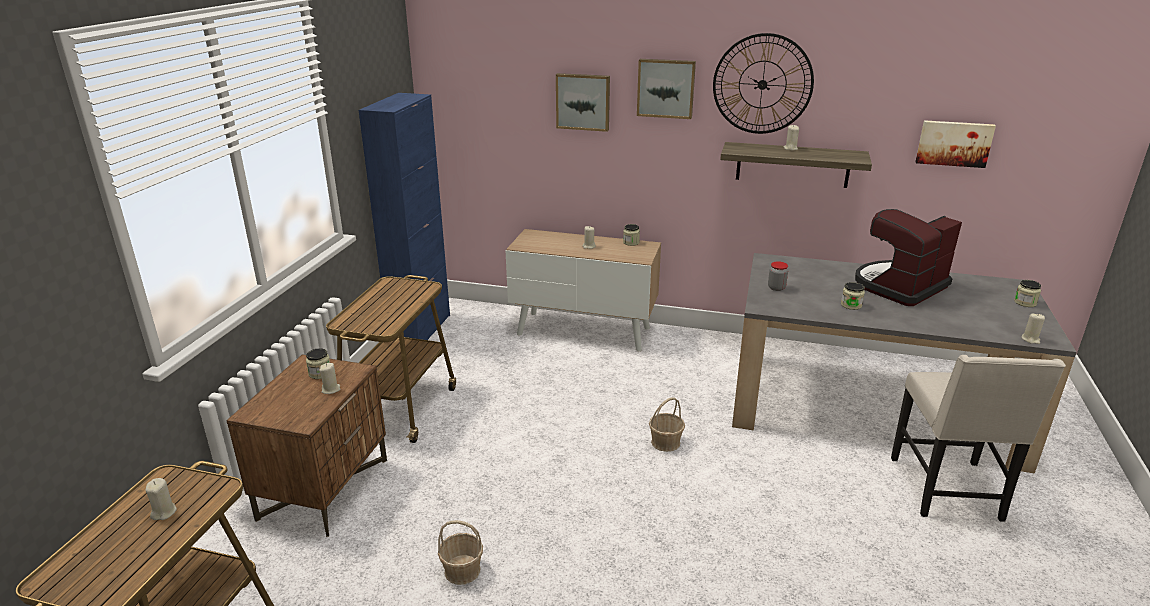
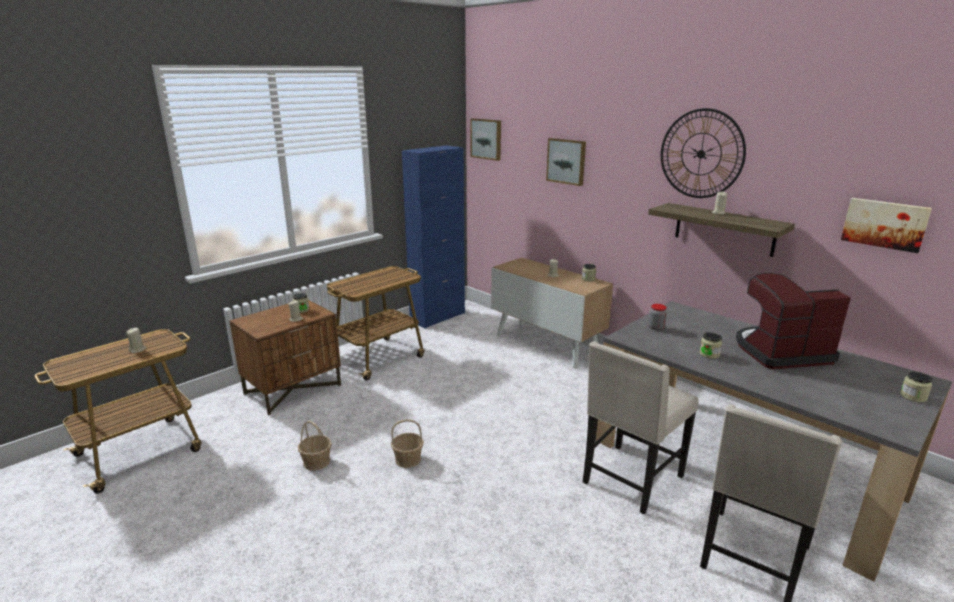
camera: 30 degrees right, 5 degrees down
(666, 88) = (625, 153): picture -> picture (487, 139)
(666, 442) = (530, 433): basket -> basket (408, 459)
(799, 457) = (630, 480): none -> beige chair
(1030, 339) = (873, 426): beige candle -> none

